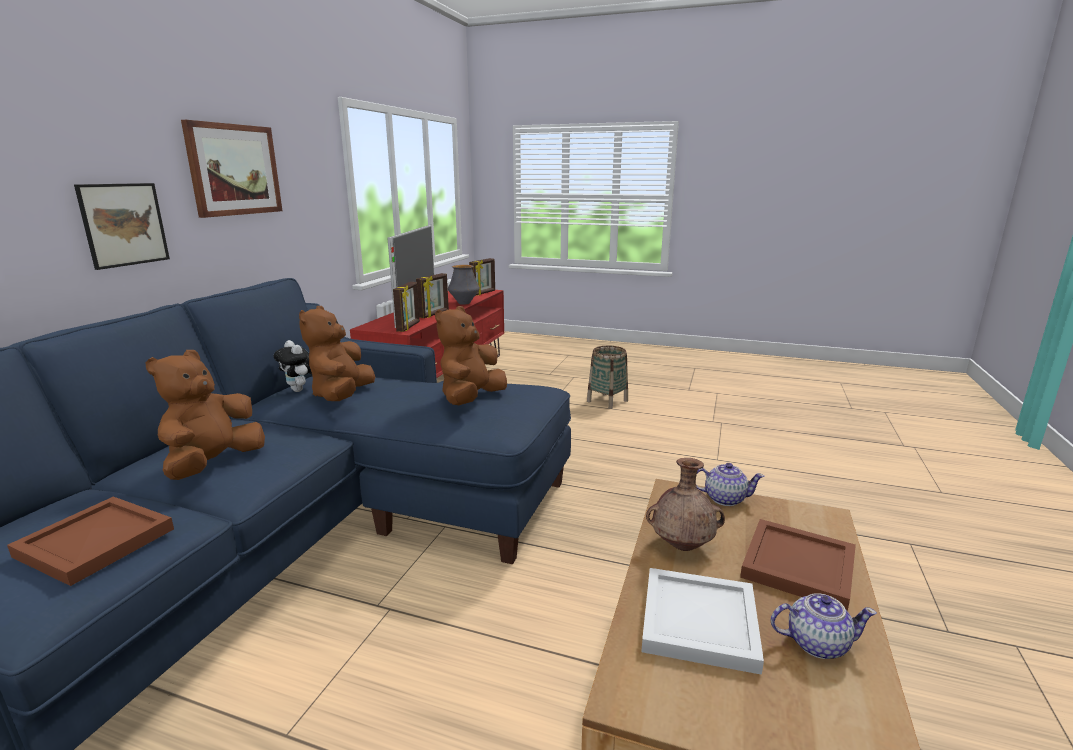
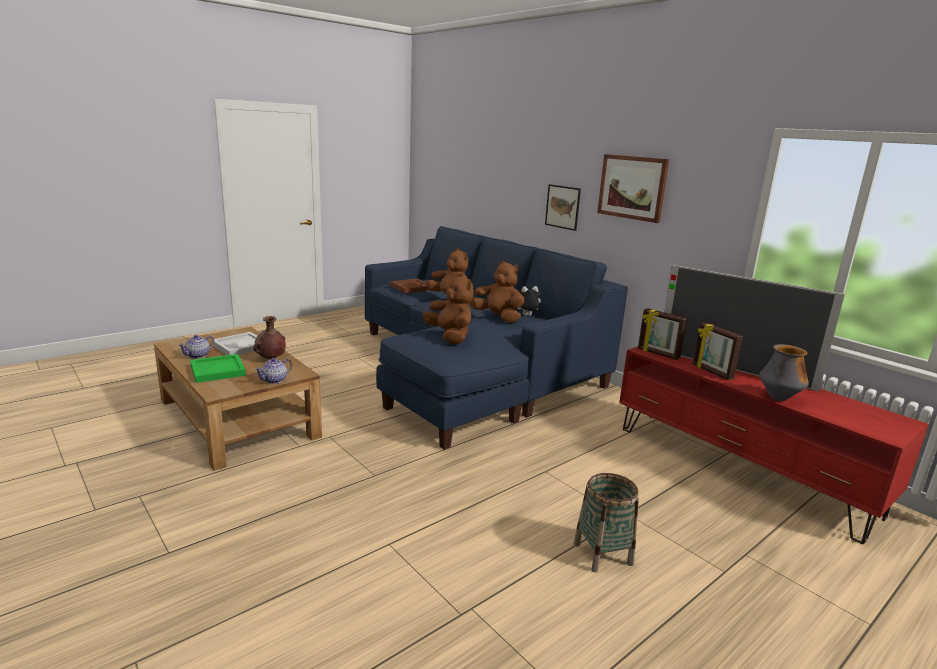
camera: 120 degrees right, 0 degrees up
(483, 293) = (863, 426): picture frame -> none
(796, 566) = (218, 370): brown tray -> green tray

